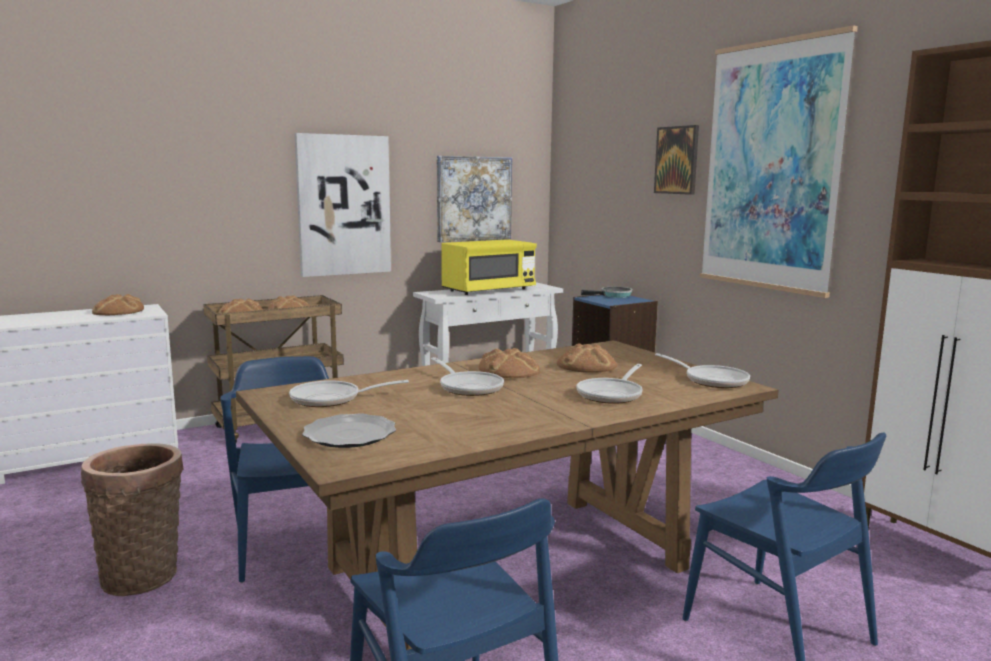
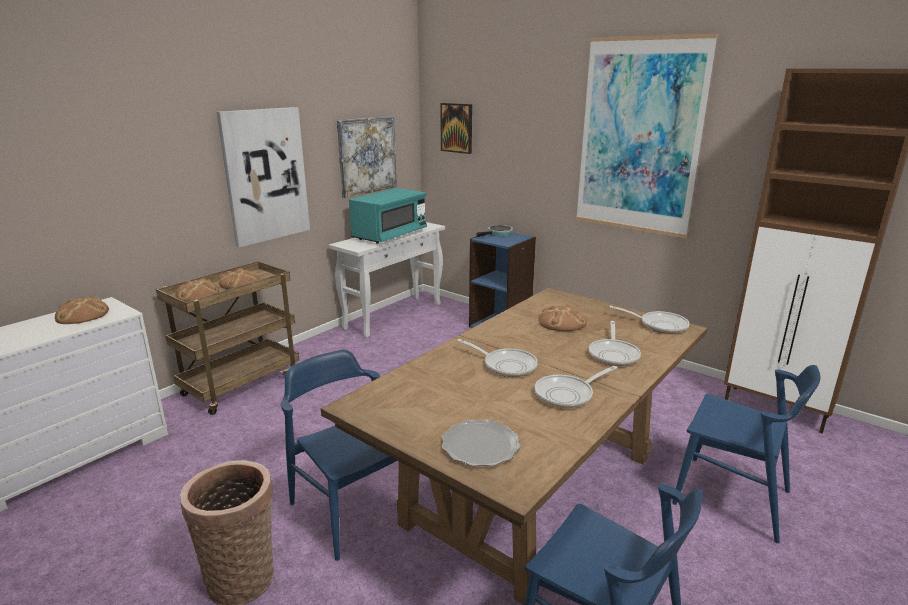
camera: 20 degrees left, 10 degrees up
(332, 399) = (416, 403): frying pan -> frying pan (568, 394)
(488, 290) = (390, 235): yellow microwave -> turquoise microwave
(508, 371) = (513, 339): bread -> none
(677, 160) = (551, 125): picture -> picture (456, 128)

